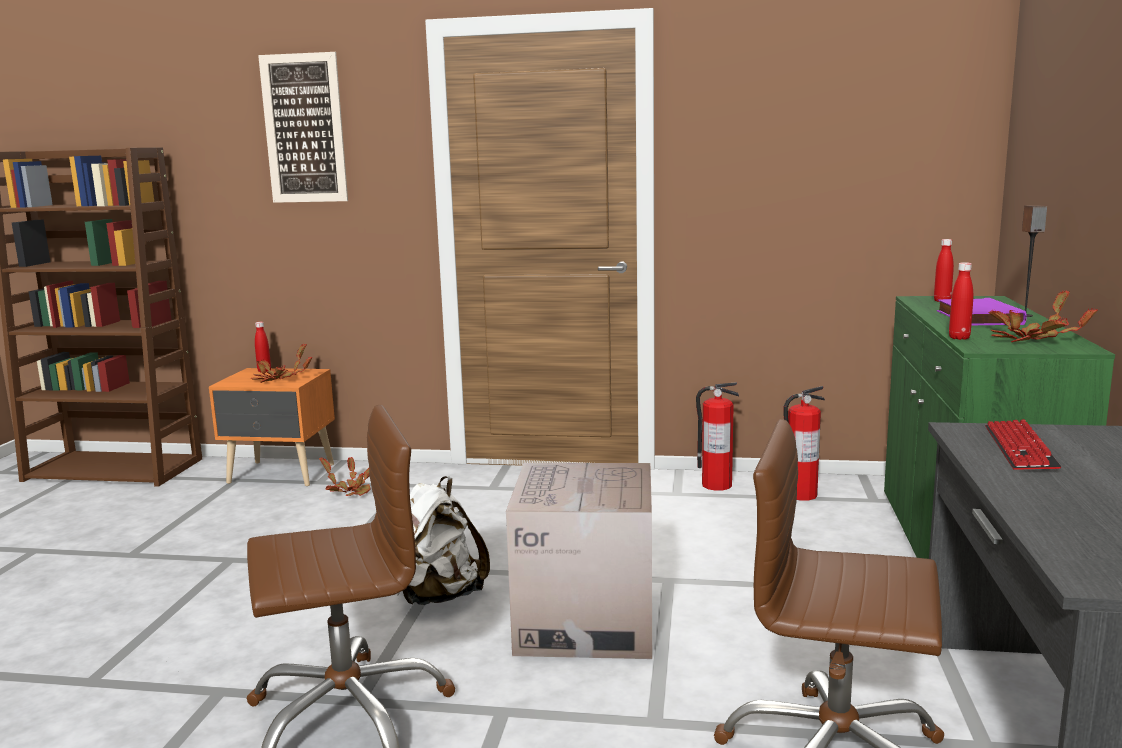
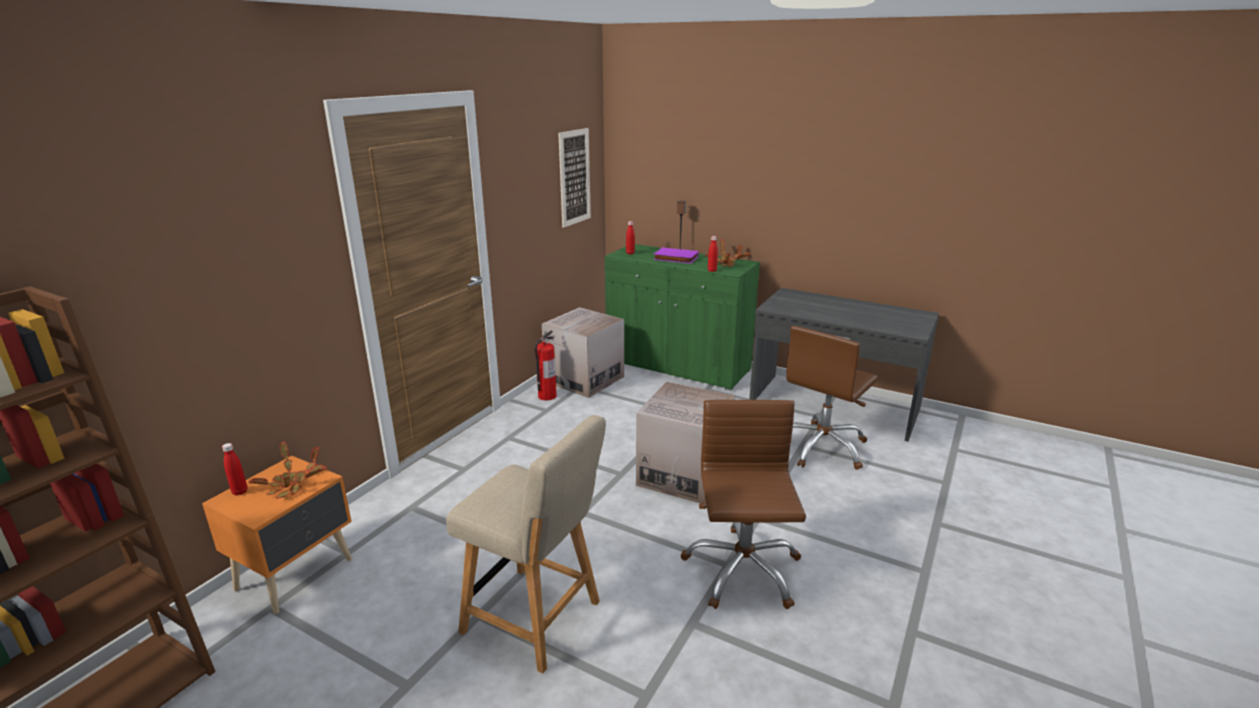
camera: 70 degrees left, 10 degrees up
(224, 589) = (537, 619): none -> beige chair
(304, 129) = (220, 223): picture -> picture (574, 177)
(350, 491) = (392, 536): potted plant -> none
(438, 596) = (620, 519): white backpack -> none
(800, 495) = (584, 379): fire extinguisher -> cardboard box
(1019, 448) = (797, 307): keyboard -> none

